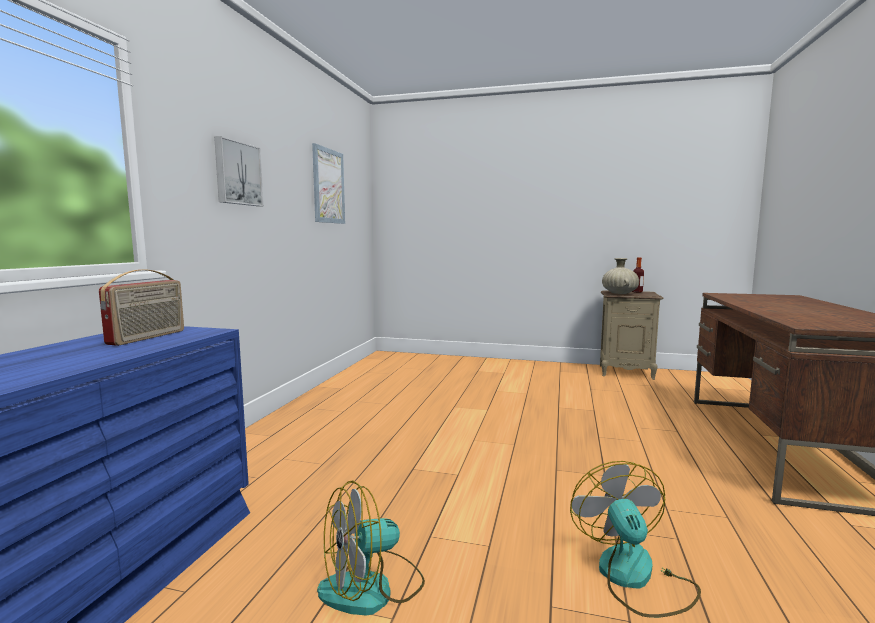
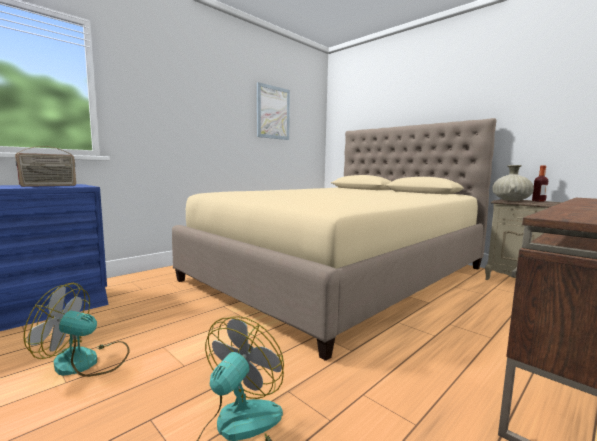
camera: 30 degrees right, 0 degrees up
(237, 173) = (180, 101): picture -> none
(474, 397) = (341, 274): none -> beige bed

